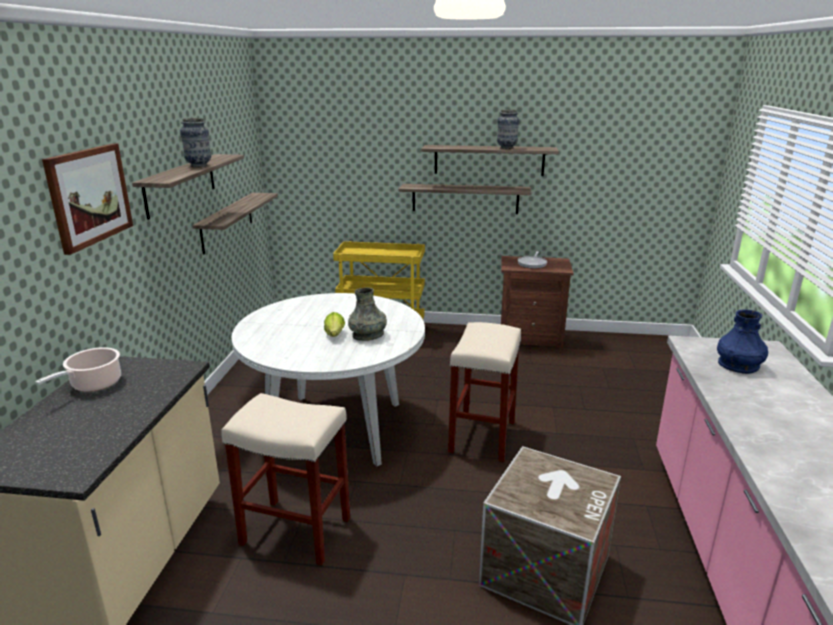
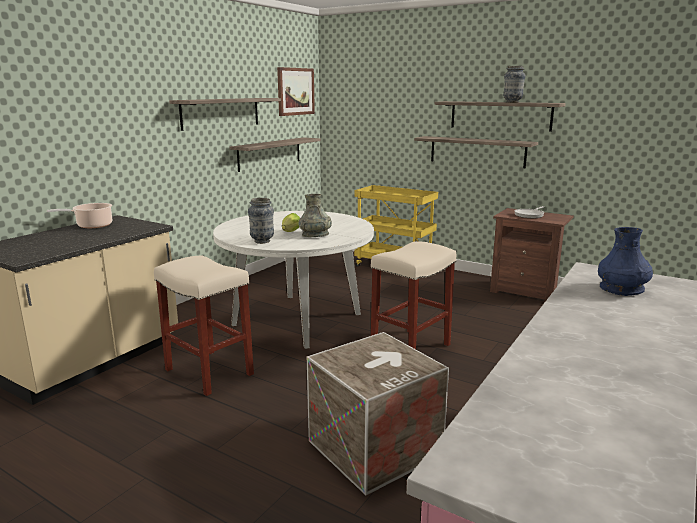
camera: 25 degrees right, 5 degrees down
(89, 196) = (126, 100): picture -> picture (295, 91)
(199, 166) = (232, 98): vase -> vase (262, 241)

